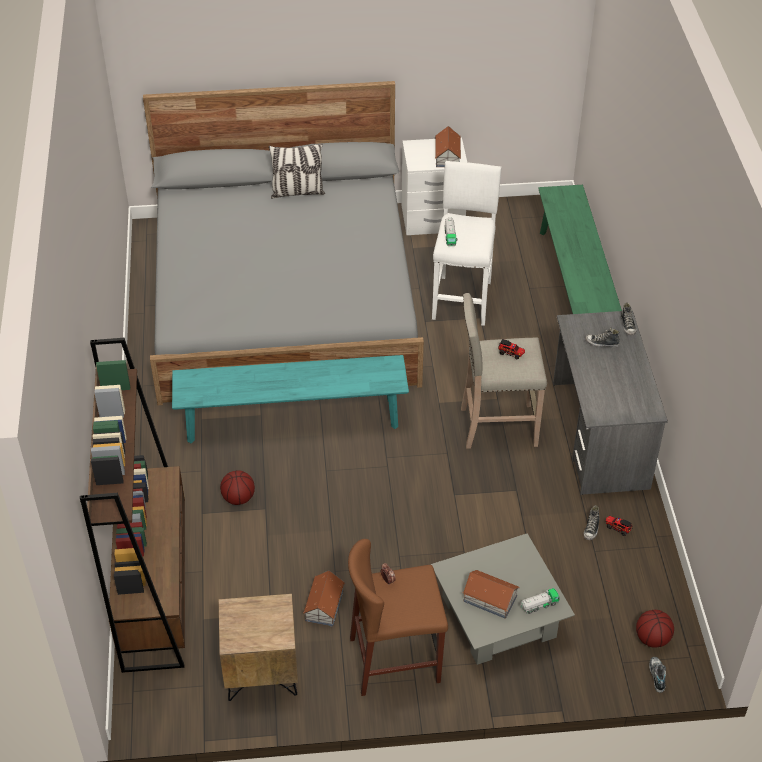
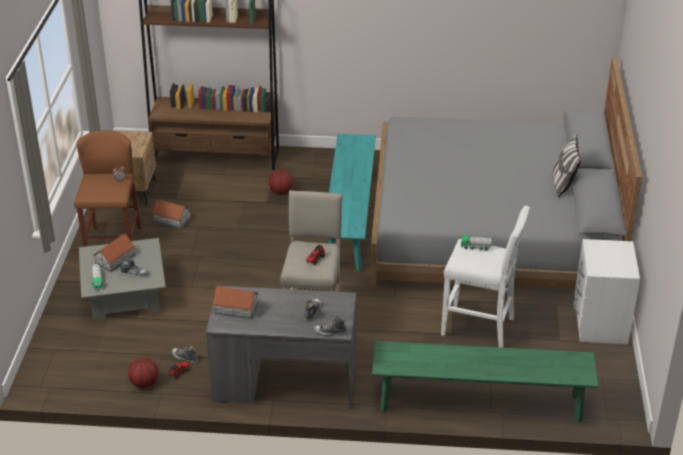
camera: 100 degrees right, 10 degrees down
(447, 156) = (606, 265): toy house -> toy house (236, 308)
(652, 638) = (67, 369): basketball -> basketball (144, 383)
(657, 676) = (34, 365): shoe -> shoe (135, 274)

